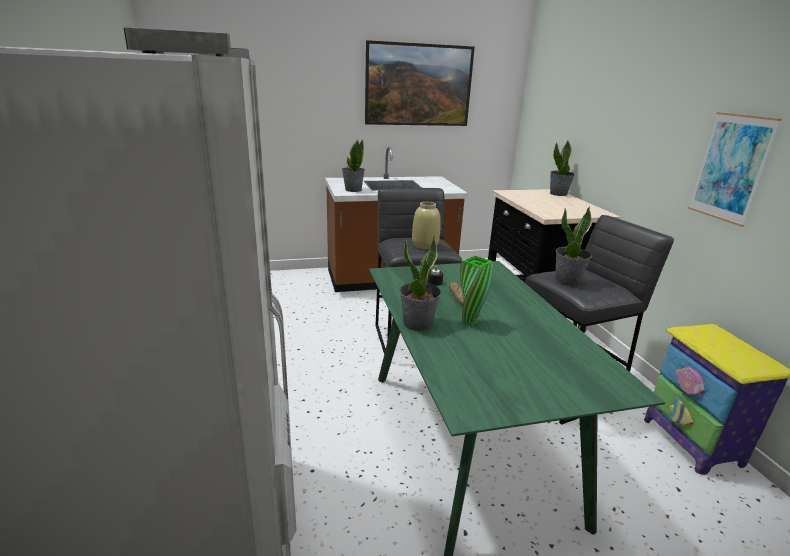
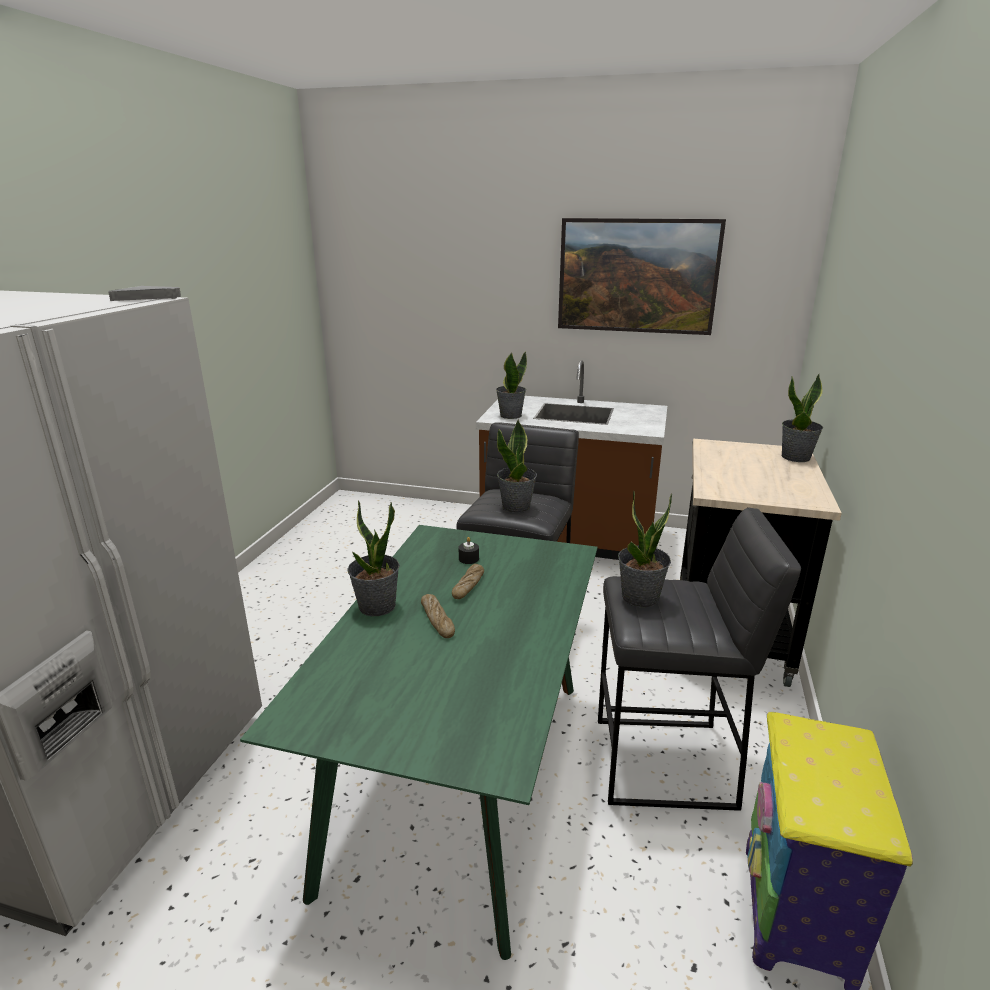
camera: 30 degrees right, 0 degrees up
(424, 245) = (516, 507): beige vase -> potted plant
(470, 322) = (437, 620): green vase -> bread
(731, 168) = (930, 466): picture -> none

